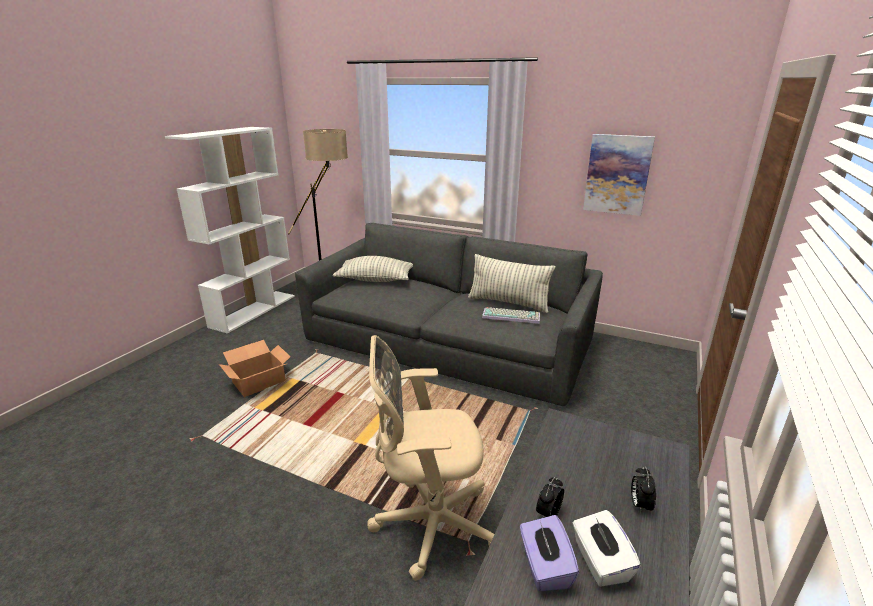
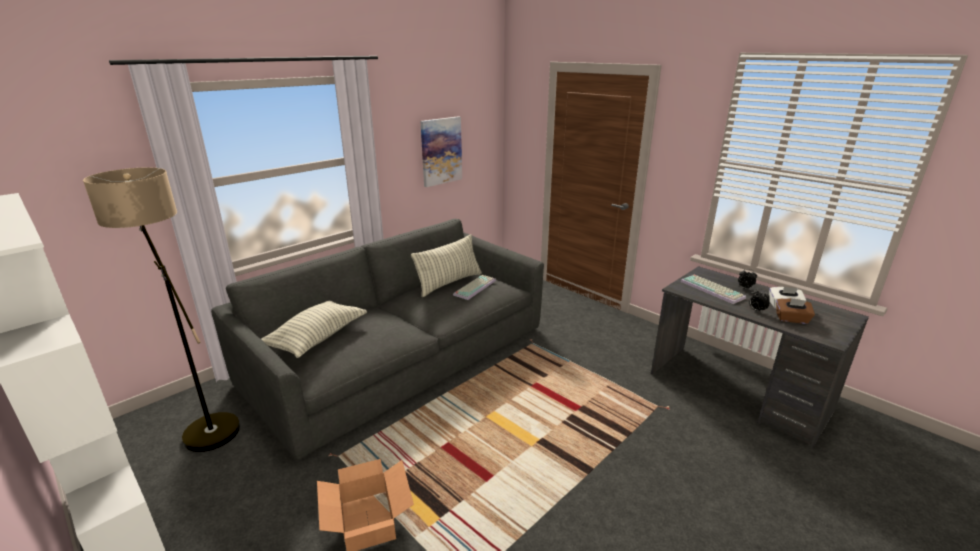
camera: 70 degrees left, 0 degrees up
(429, 524) = (640, 420): beige office chair -> none
(544, 567) = (792, 319): purple tissue box -> brown tissue box
(595, 461) = (713, 289): none -> keyboard

